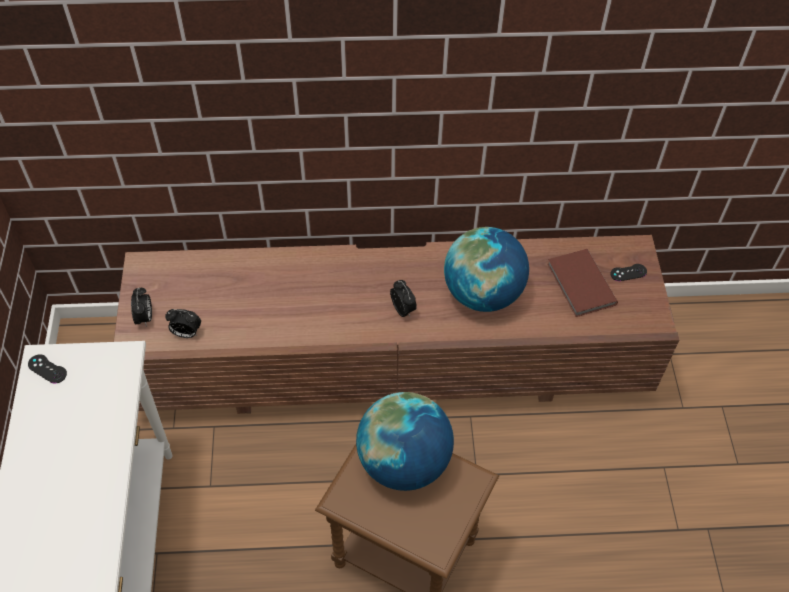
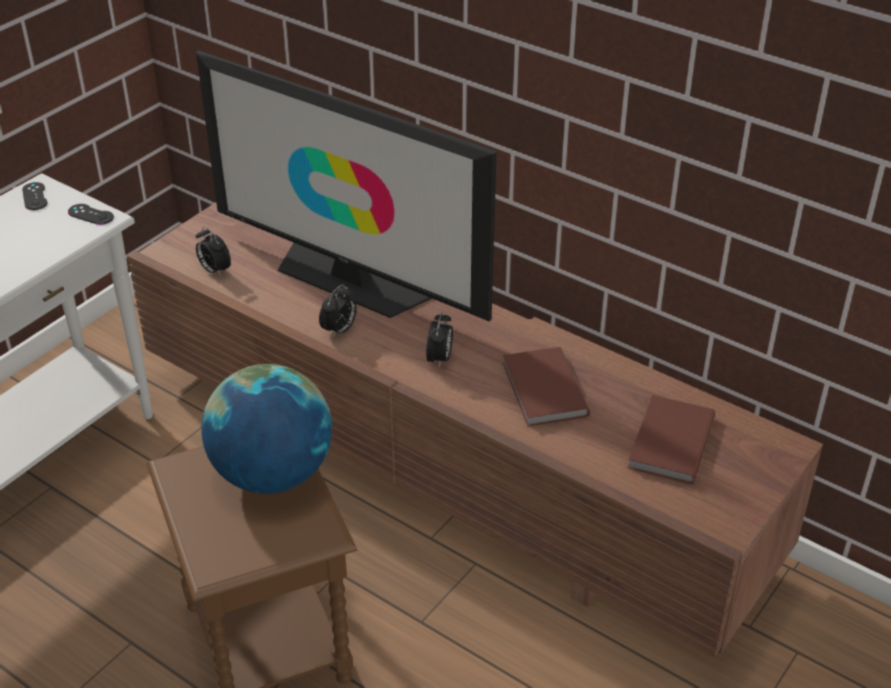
camera: 40 degrees right, 15 degrees down
(145, 318) = (195, 241): alarm clock -> alarm clock (339, 330)
(286, 283) = (351, 279): none -> television
(482, 294) = (542, 390): globe -> brown book
(628, 272) = (746, 463): black game controller -> black game controller (91, 214)

